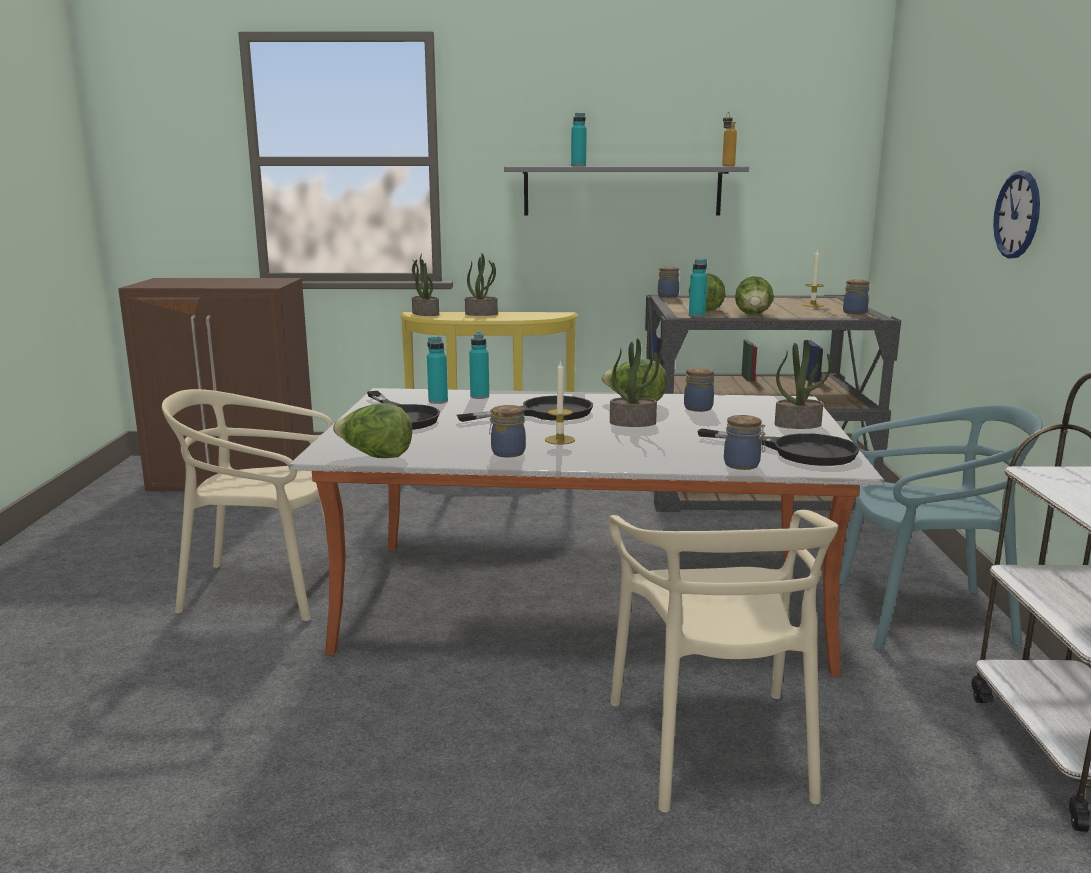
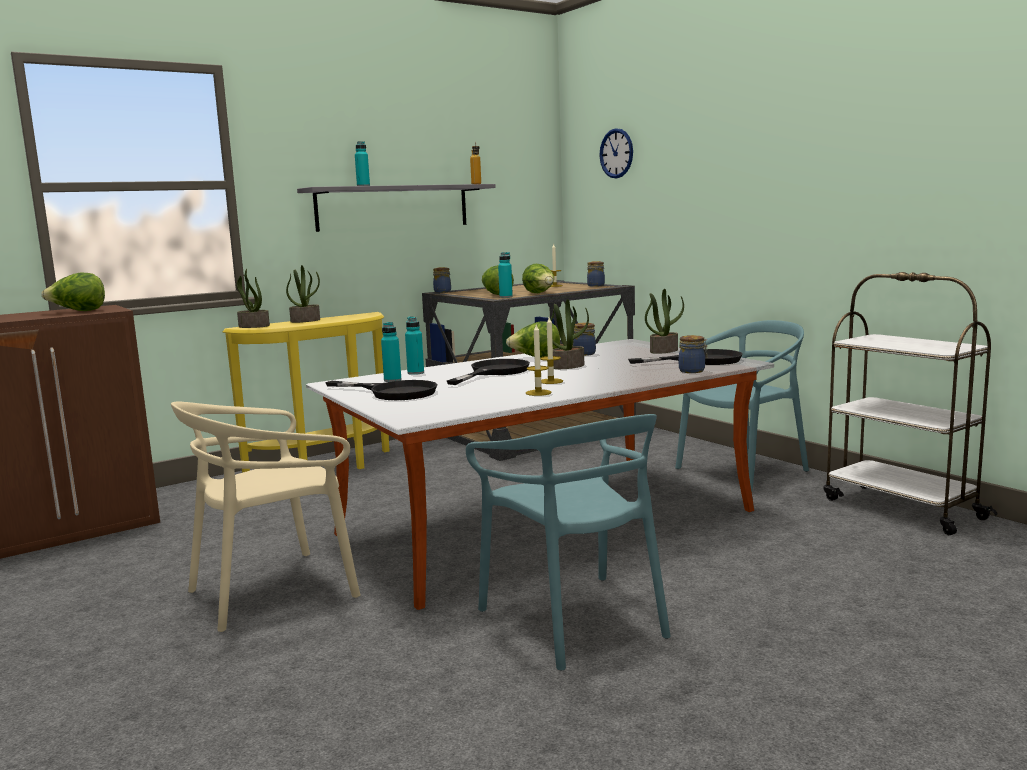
camera: 35 degrees left, 5 degrees down
(375, 456) = (453, 412): lettuce -> lettuce (78, 311)
(425, 728) = (575, 620): none -> turquoise chair
(507, 453) = (538, 393): jar -> candle
(714, 746) = (752, 563): beige chair -> none
(1017, 215) = (735, 200): wall clock -> wall clock (616, 153)

